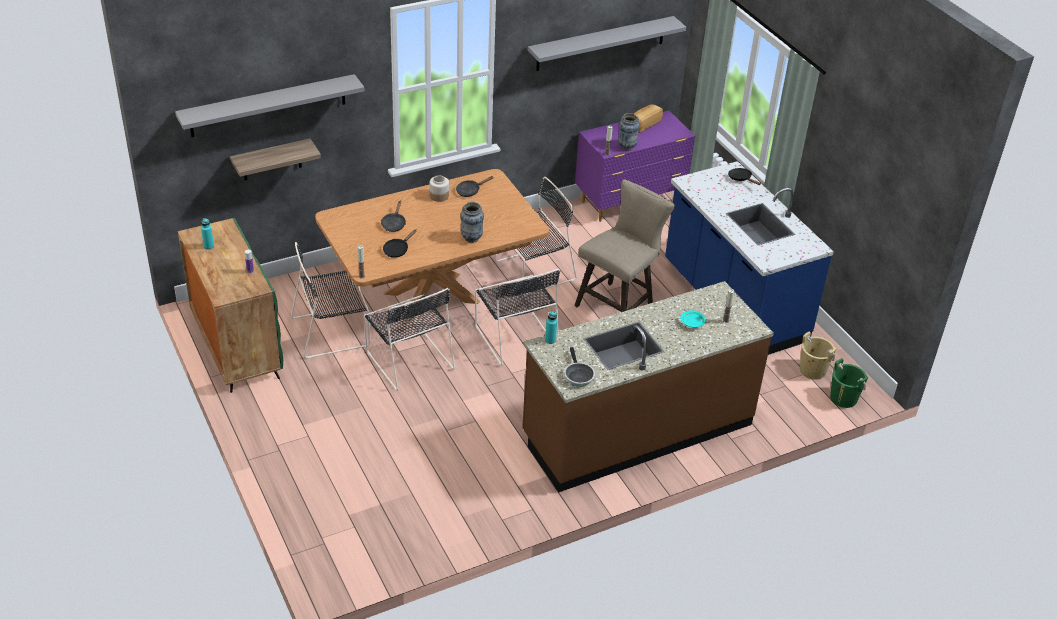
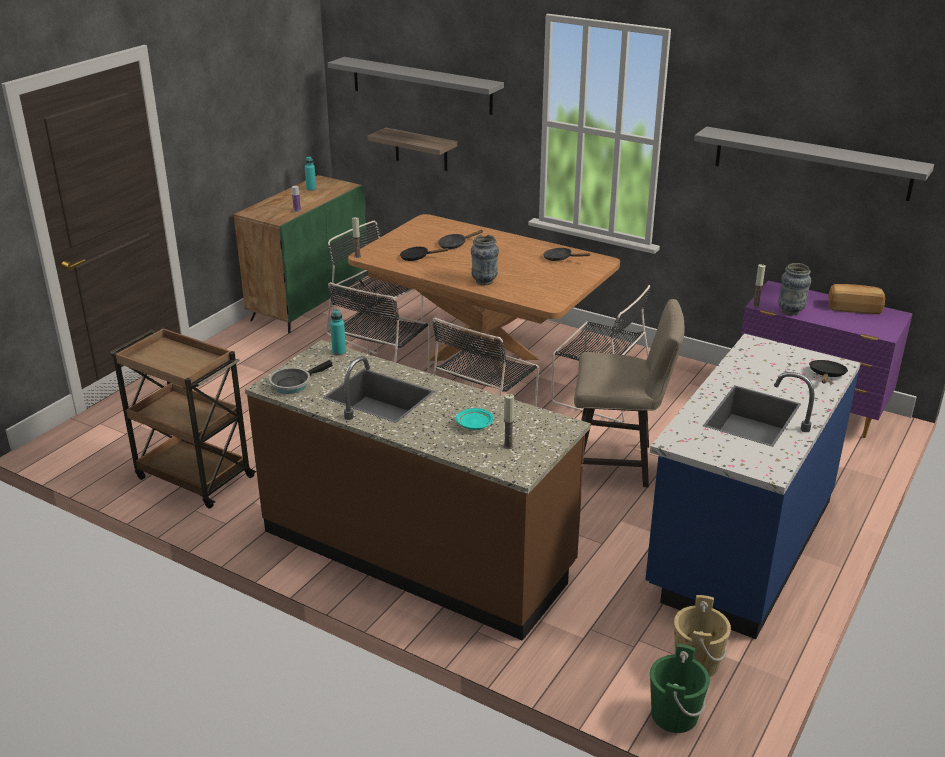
camera: 60 degrees right, 10 degrees down
(439, 196) = (528, 249): jar -> none
(455, 507) = (193, 476): none -> brown cart

